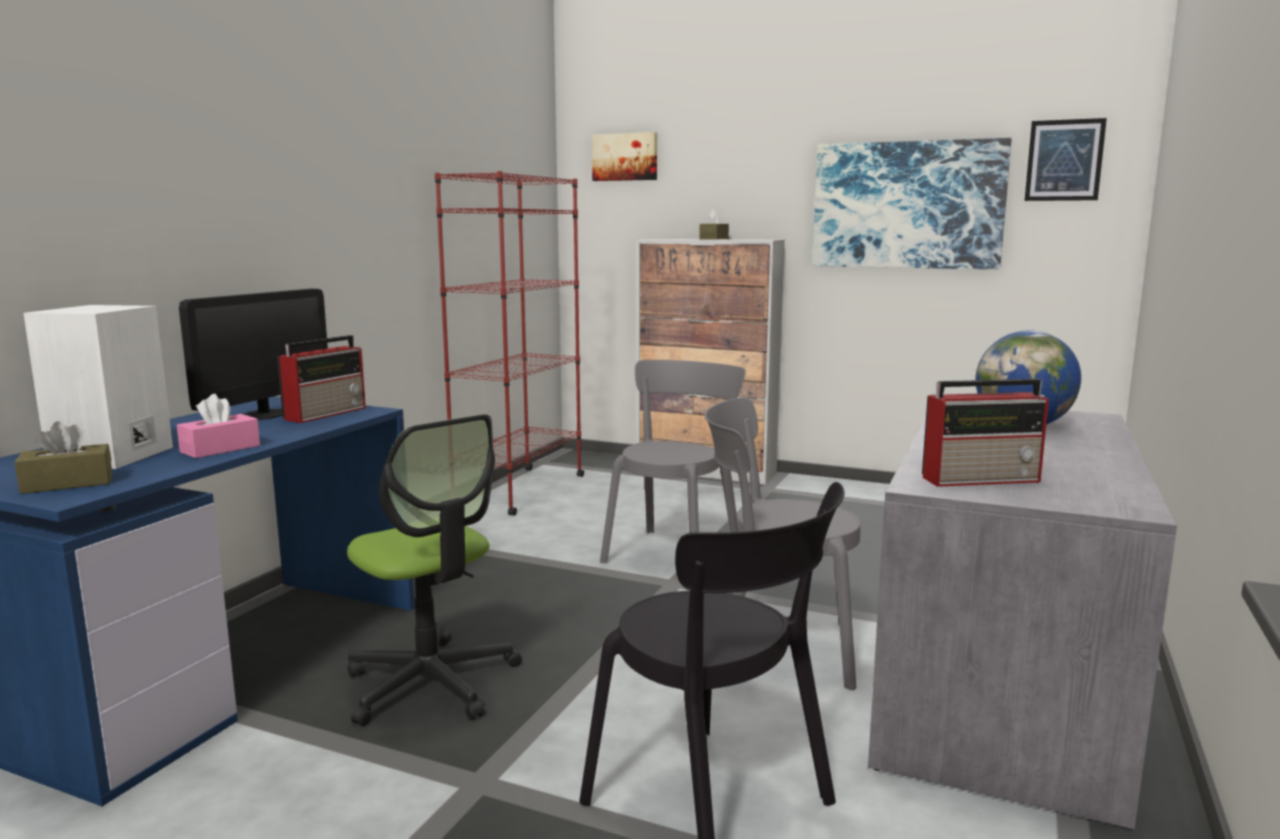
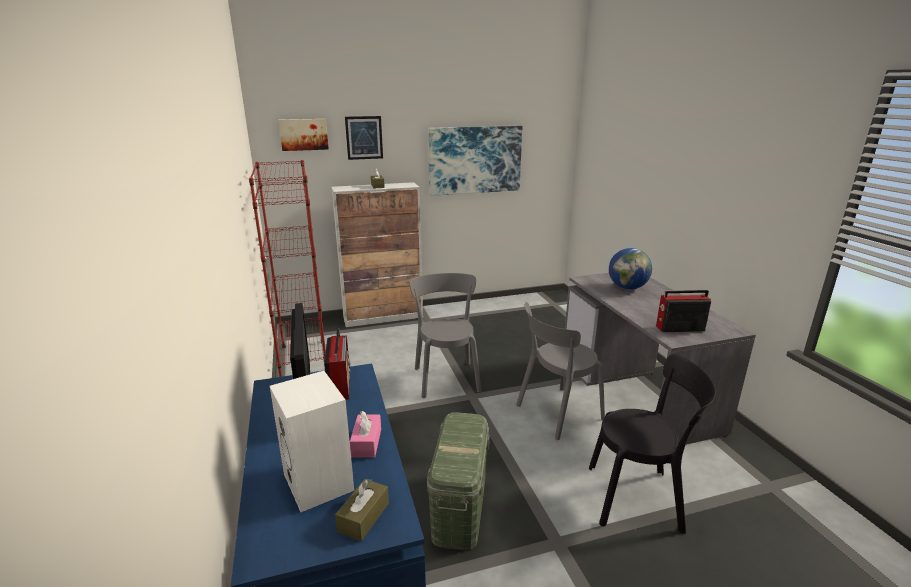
camera: 40 degrees left, 10 degrees up
(431, 683) = (460, 508): office chair -> green storage box
(982, 479) = (679, 328): radio -> radio turned 135 degrees counterclockwise
(1064, 160) = (542, 136): picture -> picture (364, 137)

